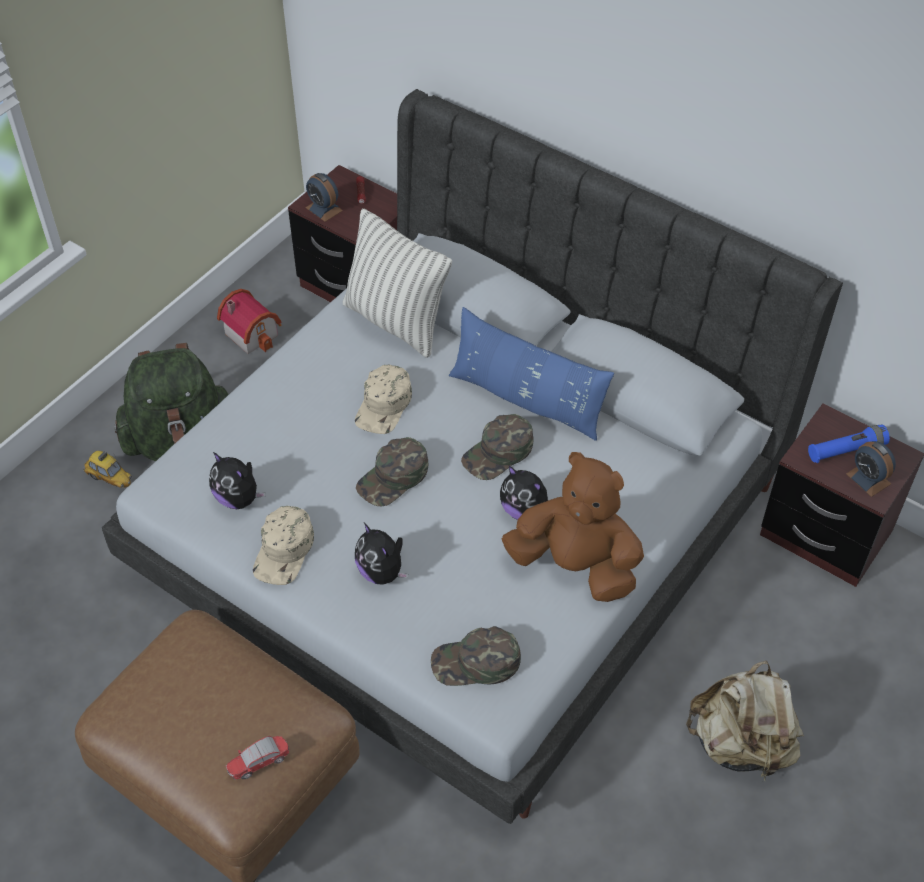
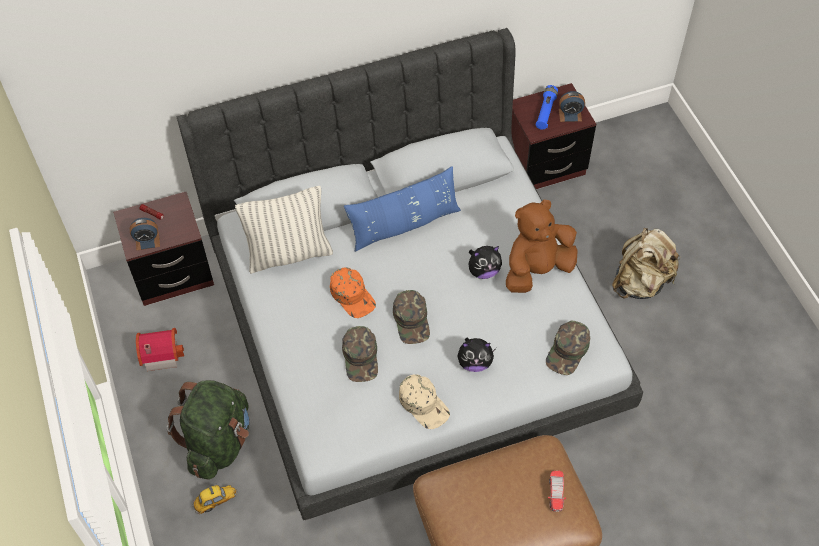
camera: 55 degrees left, 5 degrees up
(239, 498) = (365, 408): plush toy -> none
(384, 406) = (353, 296): beige cap -> orange cap
(498, 453) = (433, 260): green cap -> green cap (361, 357)

